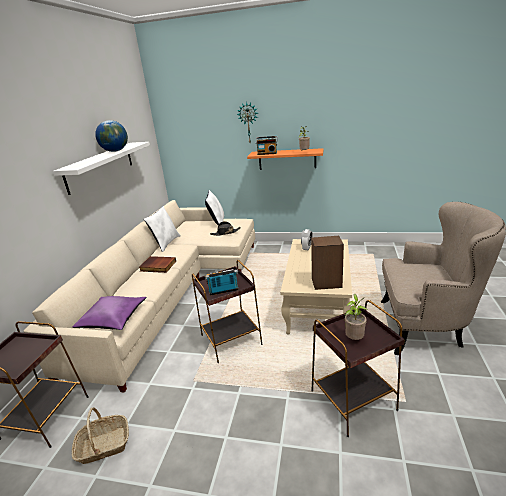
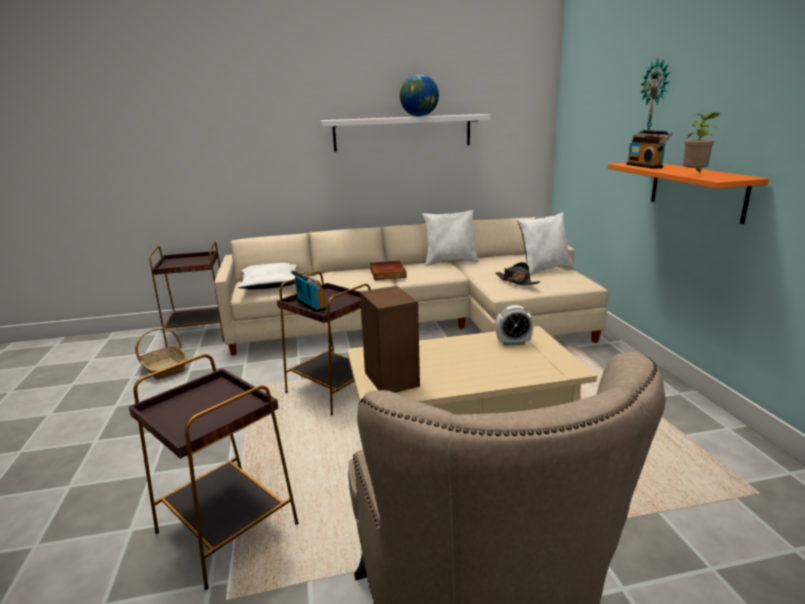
camera: 65 degrees right, 5 degrees down
(113, 318) = (271, 284): purple pillow -> white pillow
(354, 339) = (194, 408): potted plant -> none

